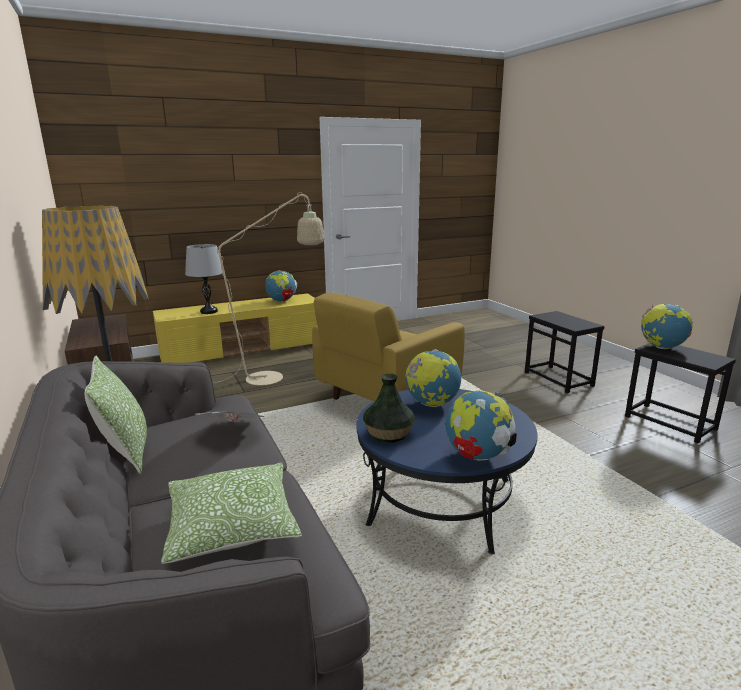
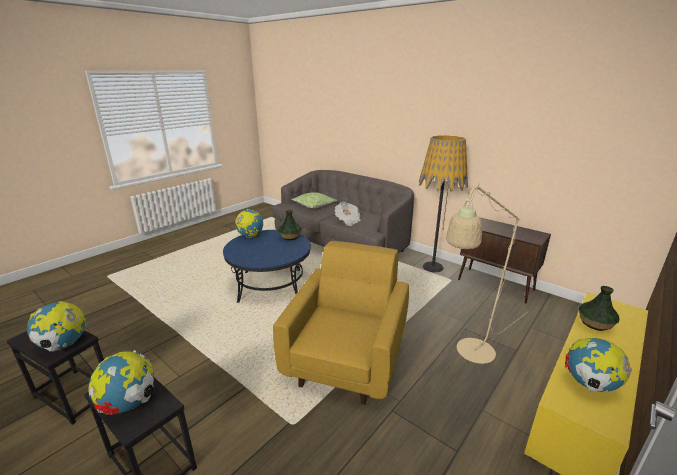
camera: 155 degrees right, 5 degrees up
(126, 451) = (375, 213): pillow -> none
(209, 311) = (595, 323): grey table lamp -> vase
(432, 404) = (277, 253): globe -> globe (129, 404)

